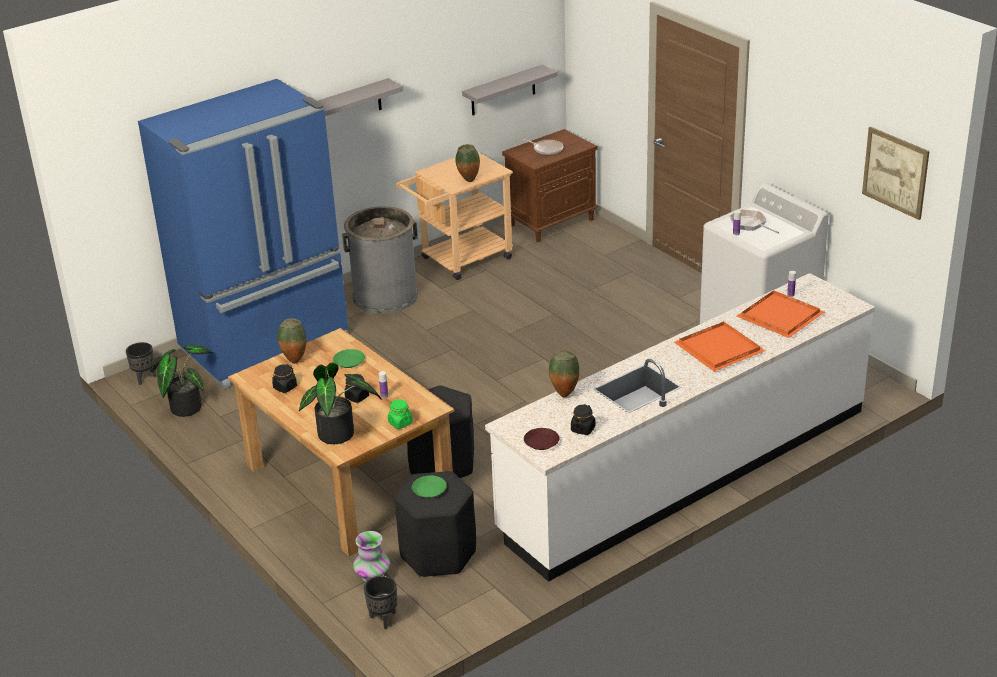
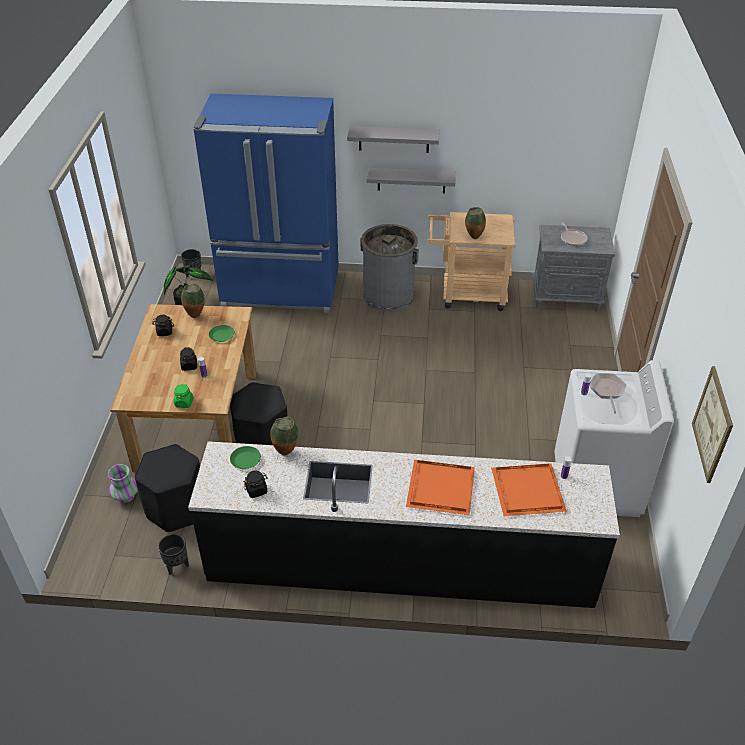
camera: 40 degrees right, 10 degrees up
(340, 435) = (142, 388): potted plant -> none
(383, 619) = (91, 532): black planter -> black planter (177, 565)
(429, 490) = (166, 463): green plate -> green plate (245, 460)
(503, 90) = (554, 175): grey shelf -> grey shelf (411, 180)
(541, 442) = (218, 481): brown plate -> none
(552, 222) = (566, 297): brown nightstand -> grey nightstand
(685, 470) = (400, 561): white counter -> black counter

